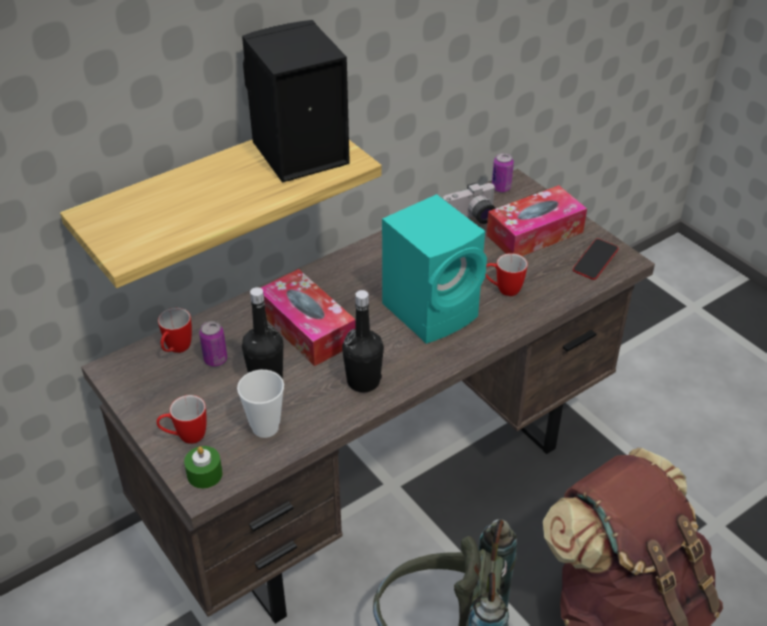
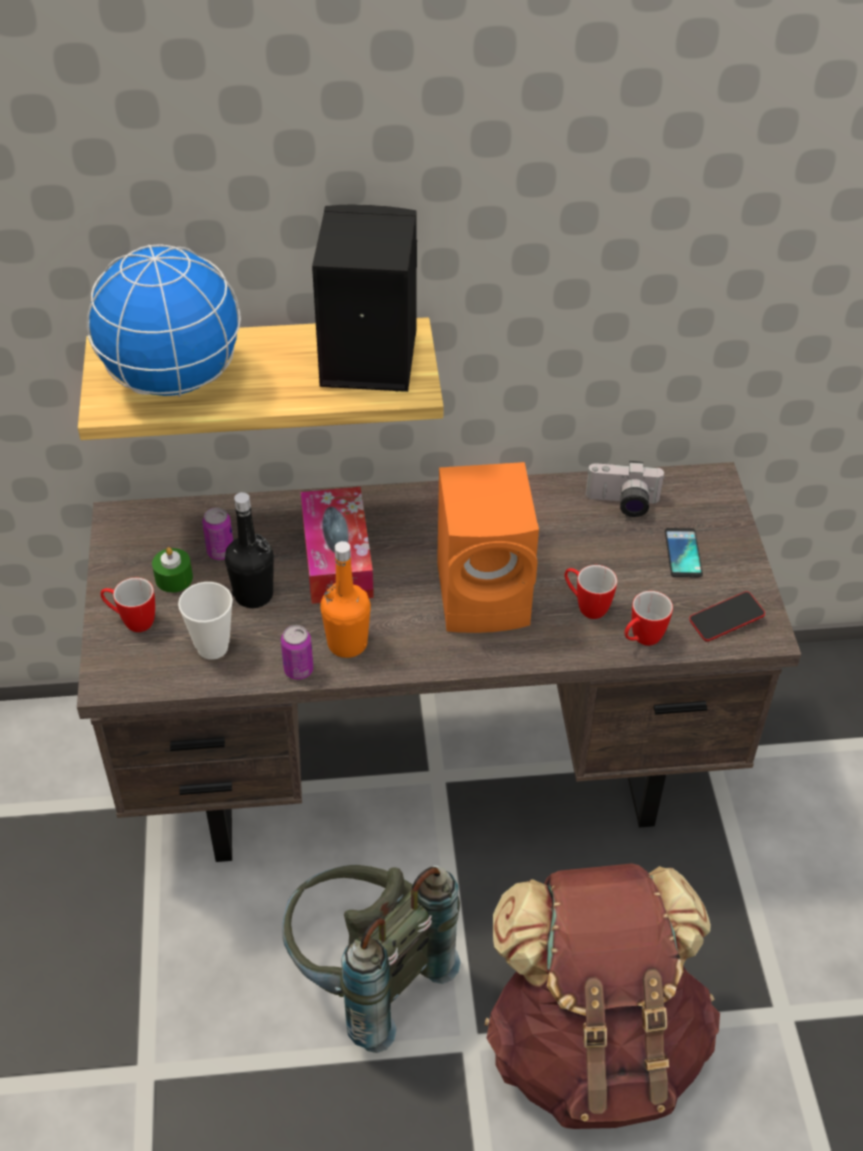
camera: 30 degrees right, 5 degrees up
(164, 217) = (174, 381): none -> globe
(176, 350) = (191, 524): mug -> mug (641, 640)
(204, 474) = (120, 668): green candle -> green candle (174, 578)
(363, 381) = (347, 643): black bottle -> orange bottle
(433, 310) = (487, 596): turquoise speaker -> orange speaker
(501, 188) = (691, 479): can -> can (298, 670)
(534, 233) = (683, 553): tissue box -> phone

